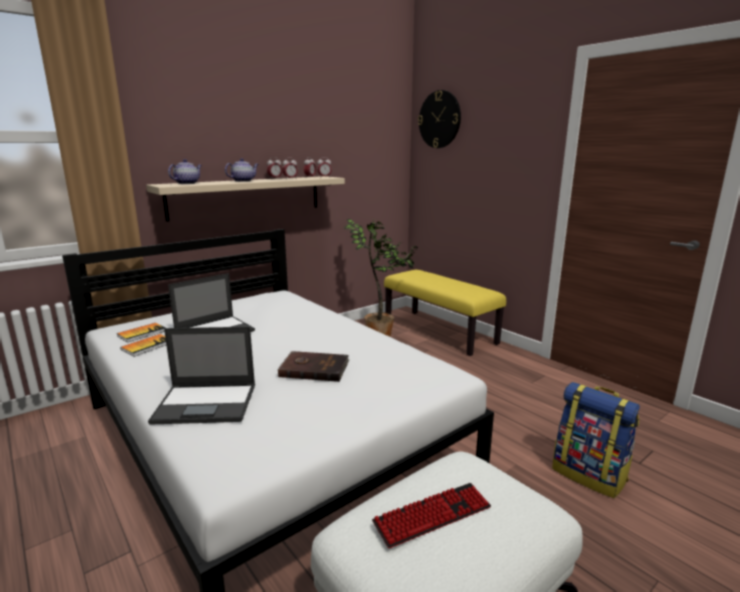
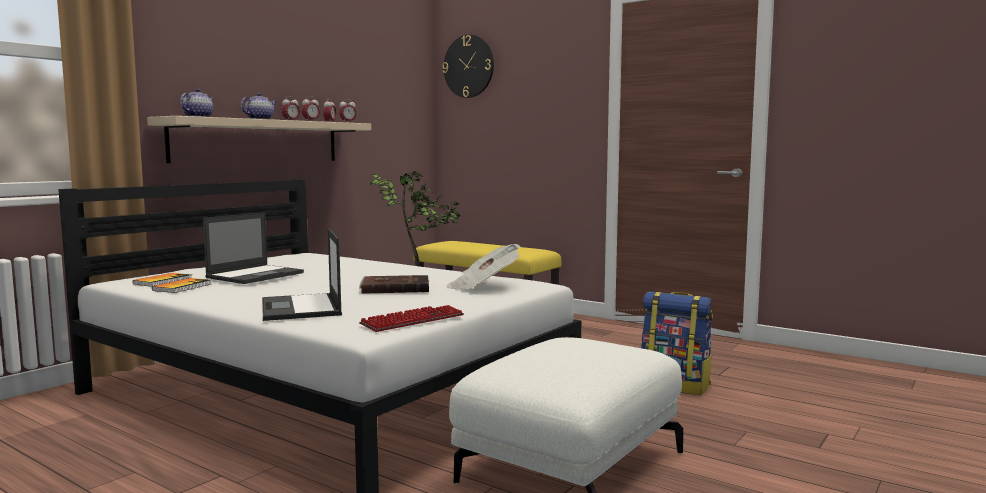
camera: 15 degrees left, 10 degrees down
(207, 403) = (301, 308): laptop -> laptop turned 90 degrees clockwise
(396, 375) = (483, 287): none -> newspaper
(432, 515) = (557, 355): keyboard -> keyboard (413, 321)

